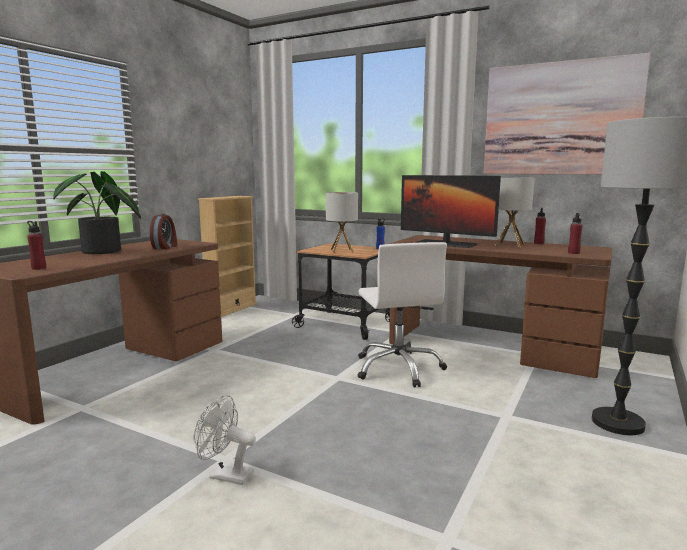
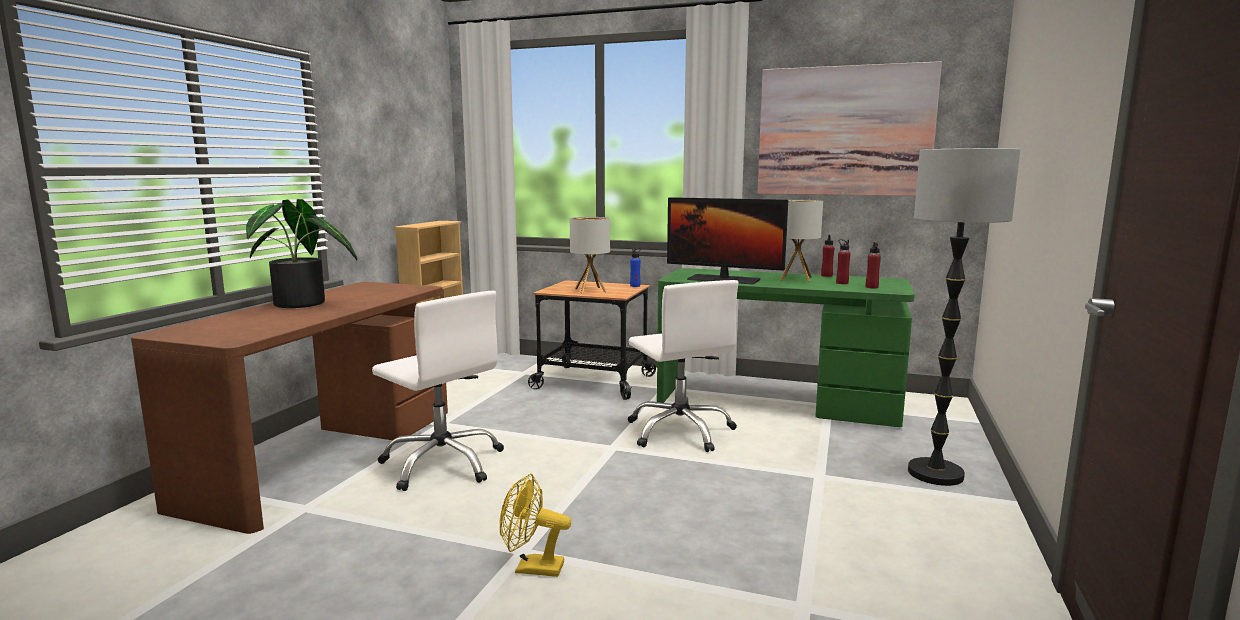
camera: 10 degrees left, 0 degrees up
(39, 268) = (243, 331): red bottle -> red bottle (842, 283)
(165, 247) = (379, 295): alarm clock -> none
(200, 381) = (443, 463): none -> white office chair
(225, 475) = (531, 568): white fan -> yellow fan
(491, 348) = (777, 400): brown desk -> green desk

